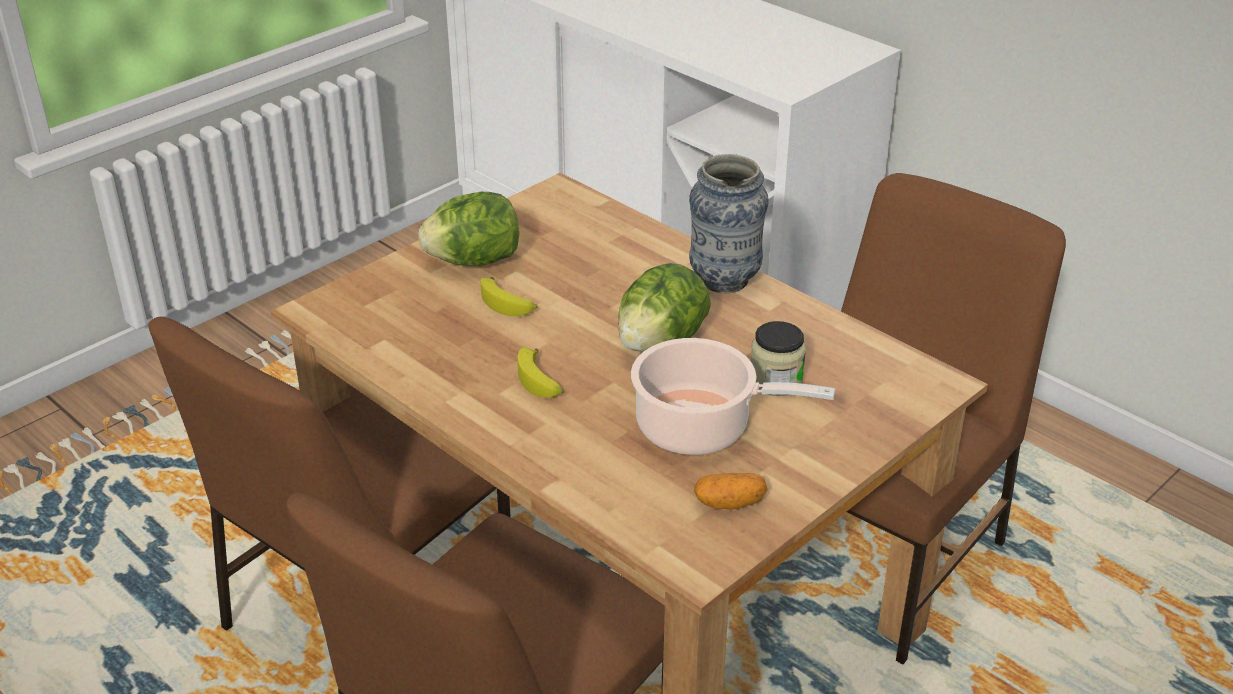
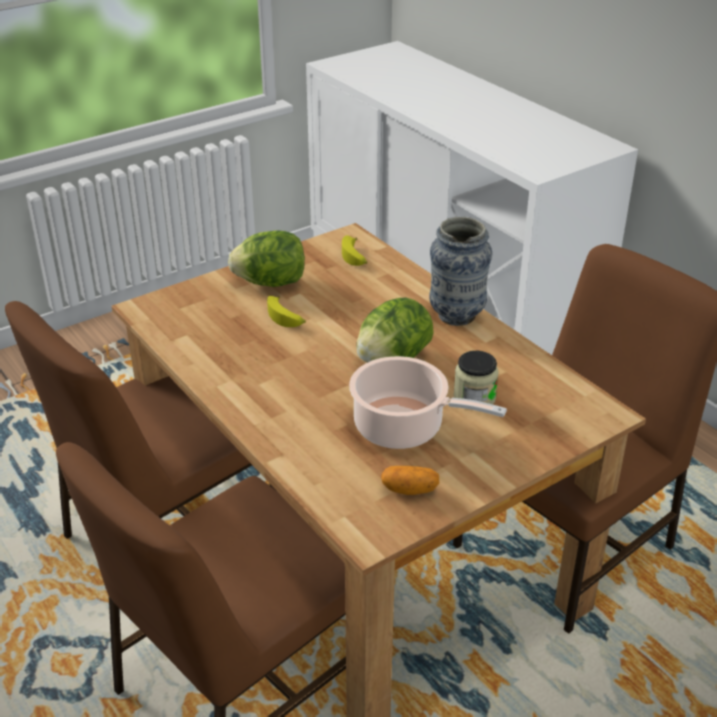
camera: 10 degrees right, 0 degrees up
(540, 381) = (292, 379): banana -> banana (355, 257)

